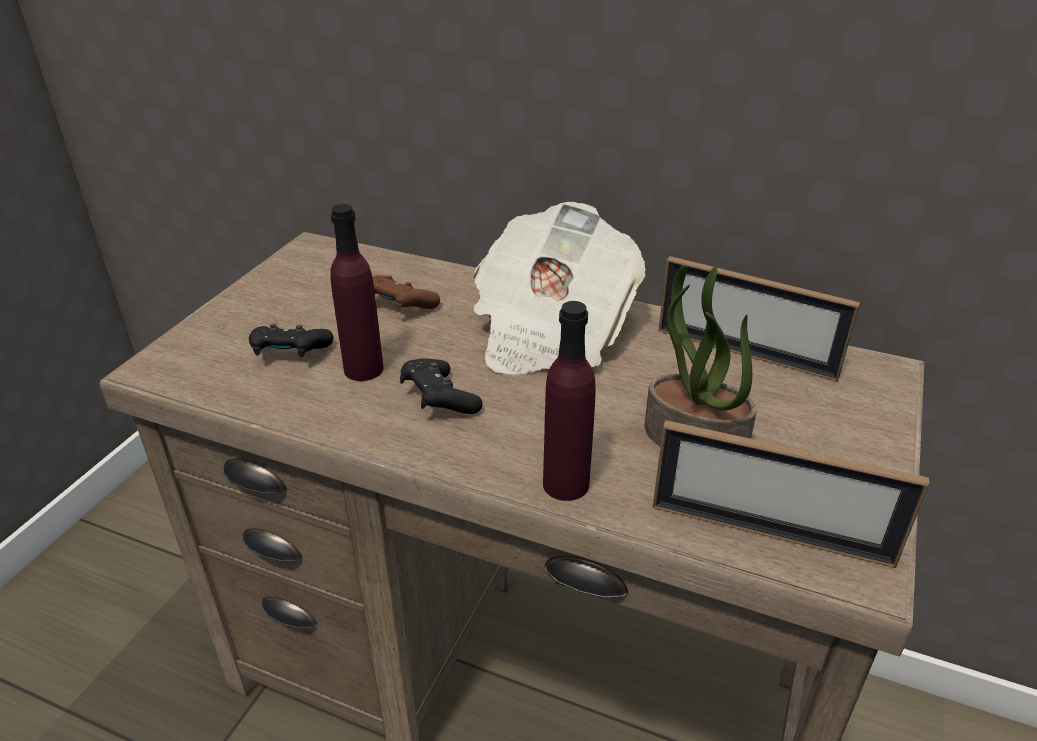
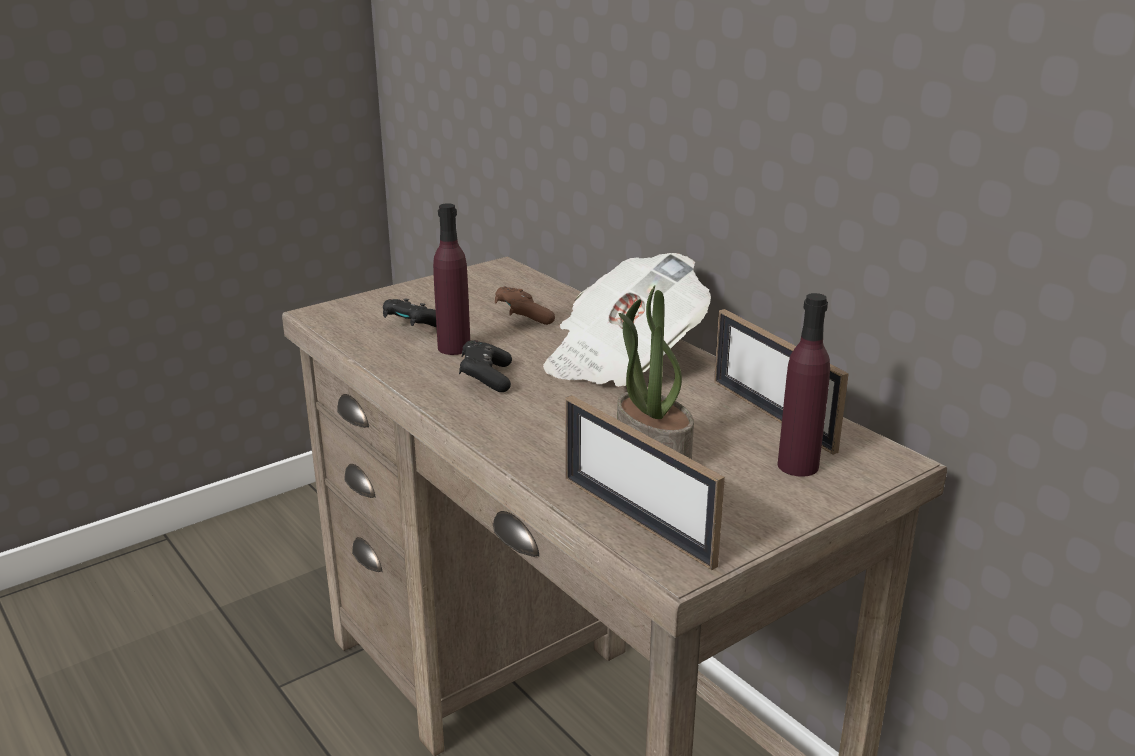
camera: 30 degrees right, 10 degrees down
(566, 484) = (518, 448): purple bottle -> purple bottle (798, 466)

